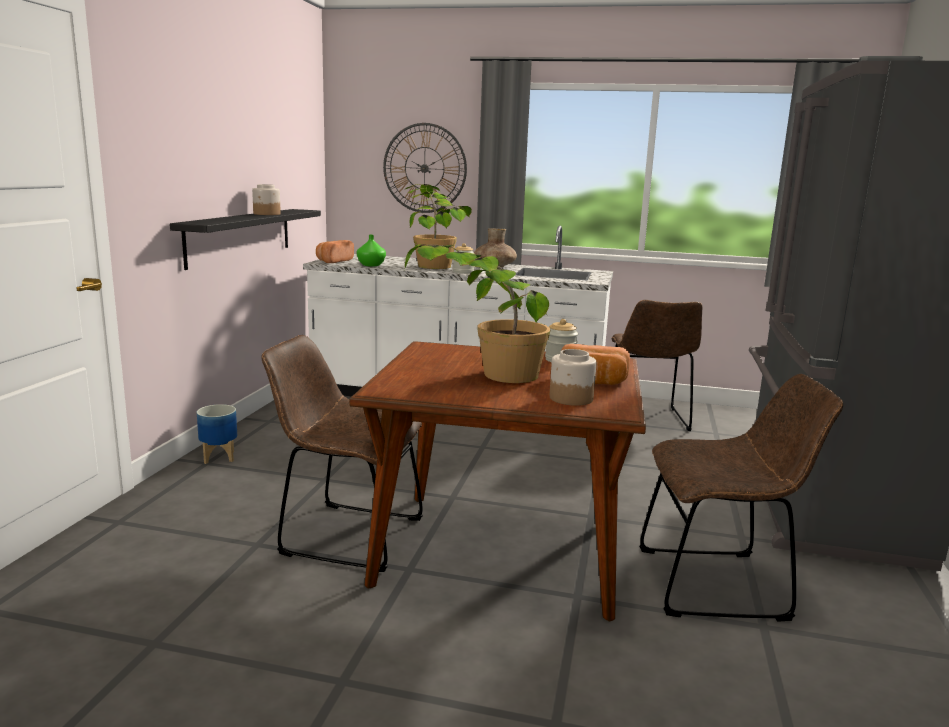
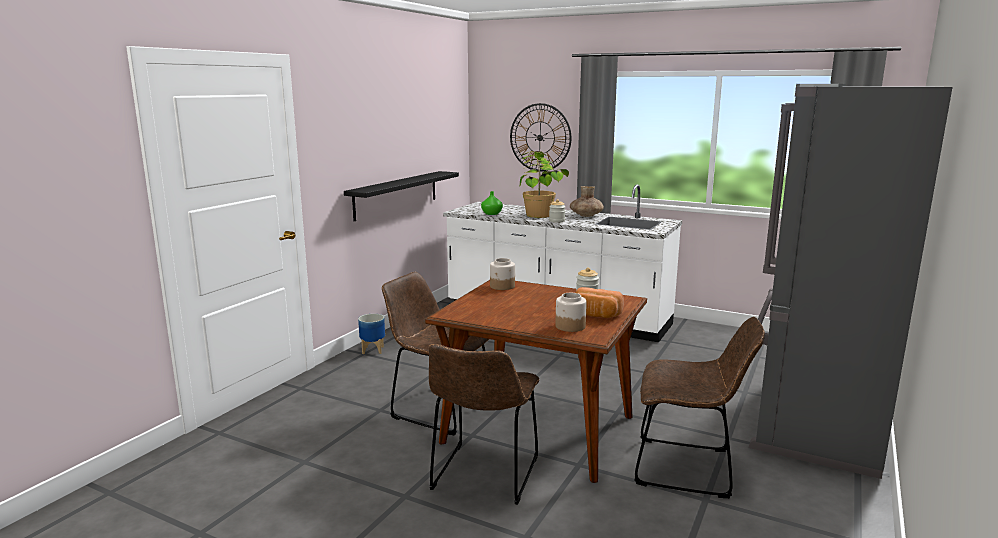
camera: 15 degrees right, 0 degrees up
(267, 214) = (415, 178): jar -> jar (502, 286)
(333, 261) = (466, 210): bread -> none
(482, 376) = (521, 307): potted plant -> none
(647, 420) = (704, 342): brown chair -> brown chair (484, 476)

